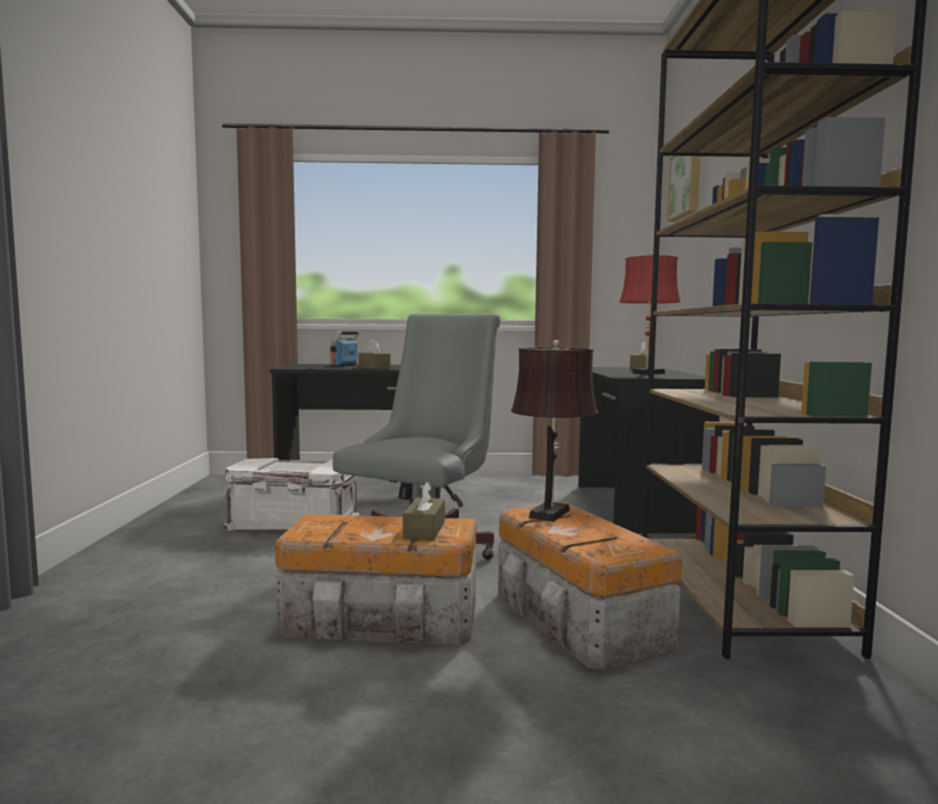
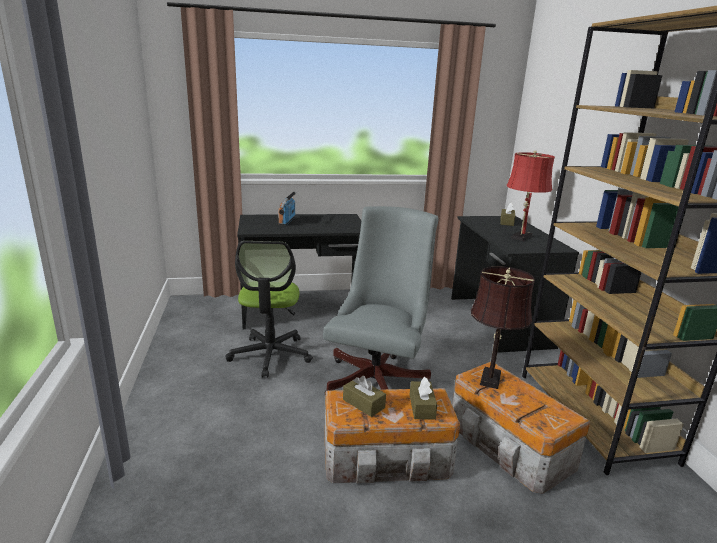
camera: 10 degrees left, 15 degrees up
(293, 523) = (270, 355): white storage box -> office chair
(374, 367) = (315, 227): brown tissue box -> brown tissue box (363, 404)
(687, 183) = (557, 84): picture -> none

